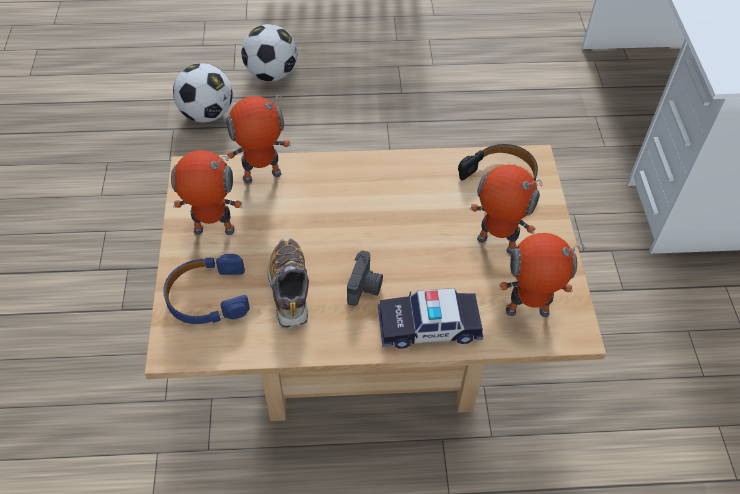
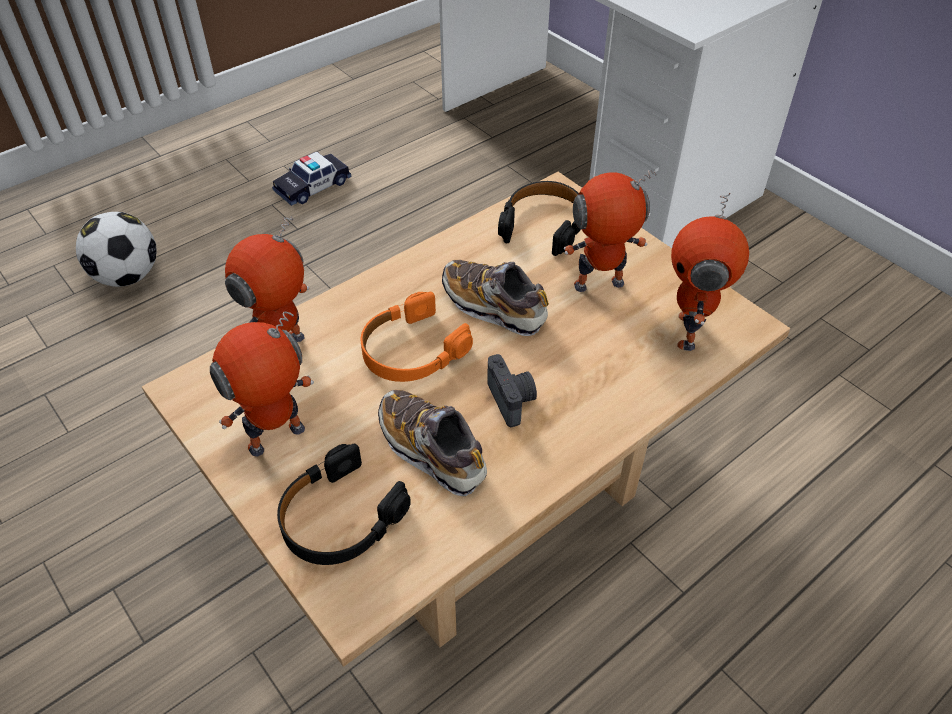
camera: 35 degrees left, 5 degrees down
(207, 114) = (78, 357): football -> none
(207, 297) = (340, 518): blue headphones -> black headphones
(334, 220) = (412, 350): none -> orange headphones
(411, 220) = (493, 307): none -> shoe
(429, 326) = (613, 399): toy car -> toy car (313, 186)
(527, 313) = (690, 331): toy robot -> toy robot turned 45 degrees counterclockwise

